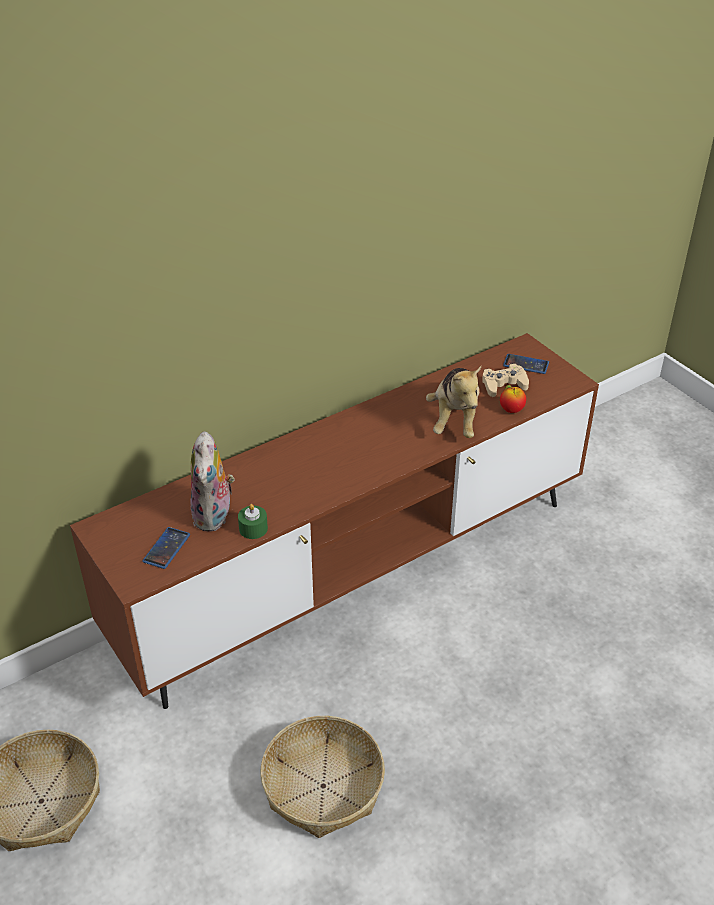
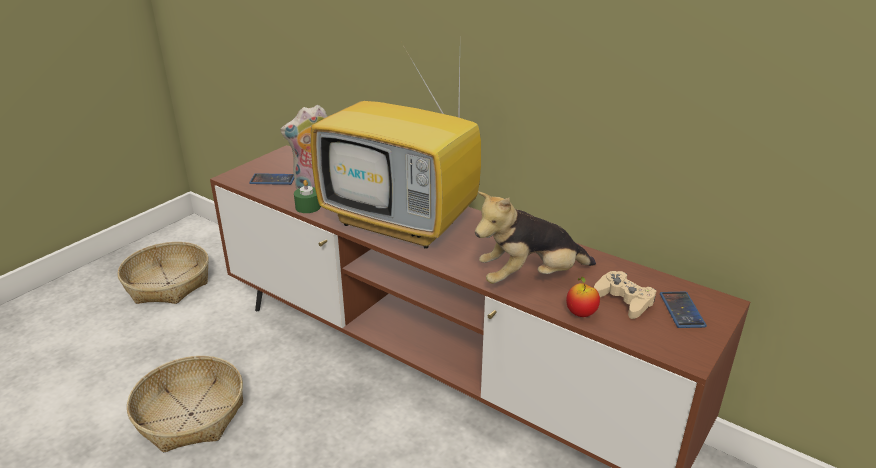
camera: 70 degrees right, 10 degrees down
(327, 469) = (403, 223): none -> television

